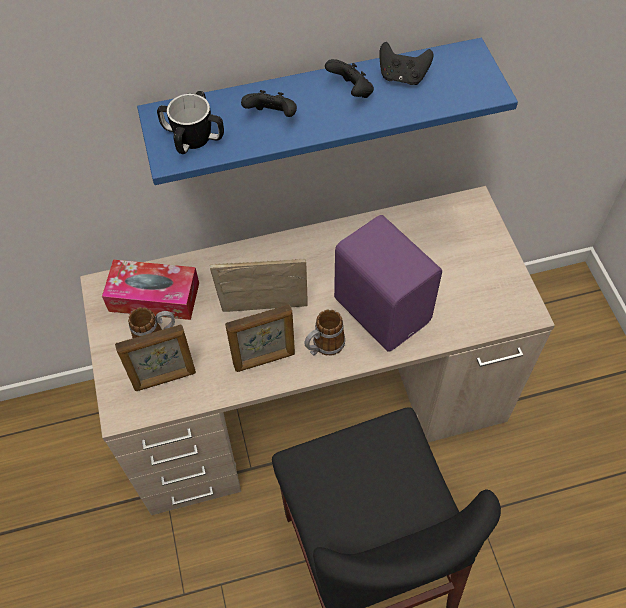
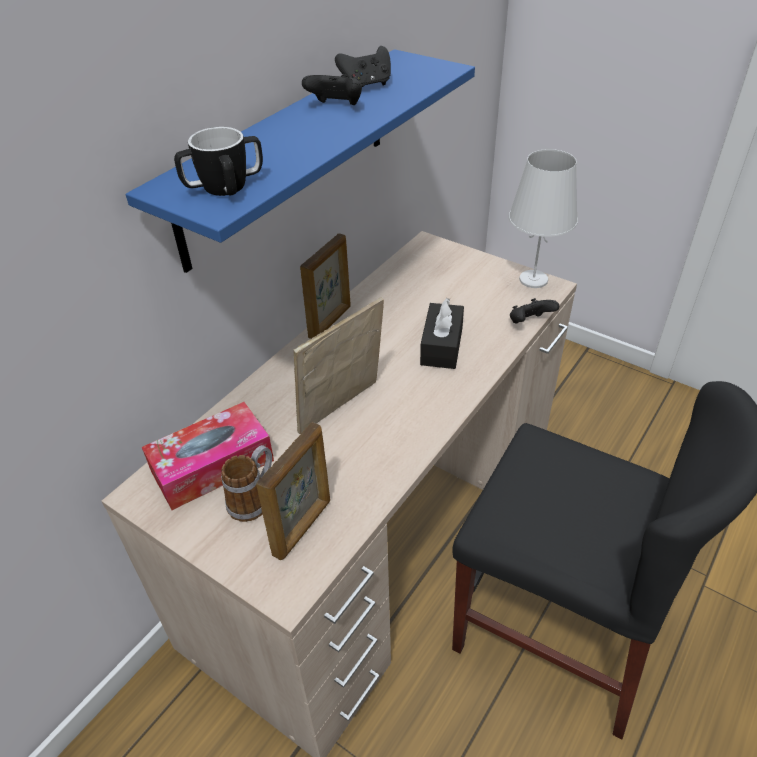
camera: 40 degrees left, 15 degrees down
(264, 360) = (385, 445): picture frame -> picture frame (330, 322)
(272, 117) = (286, 145): black game controller -> black game controller (529, 323)
(324, 346) = (426, 401): mug -> none
(383, 308) = (441, 346): purple speaker -> black tissue box
(522, 297) = (534, 279): none -> white table lamp

